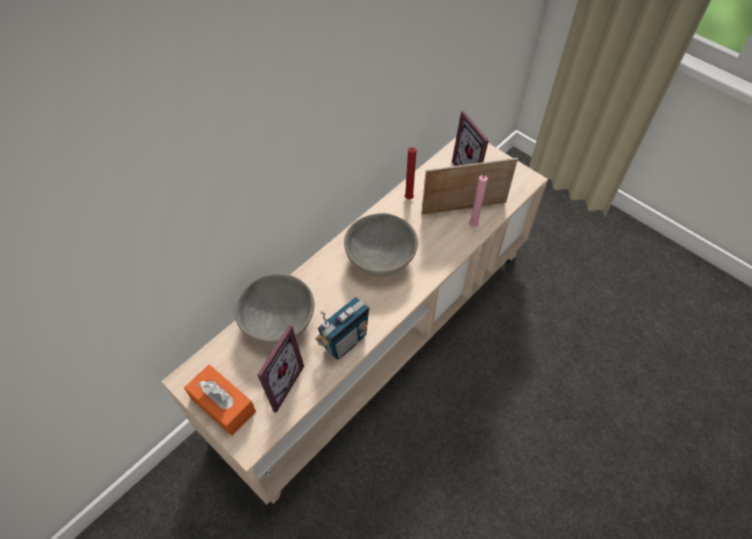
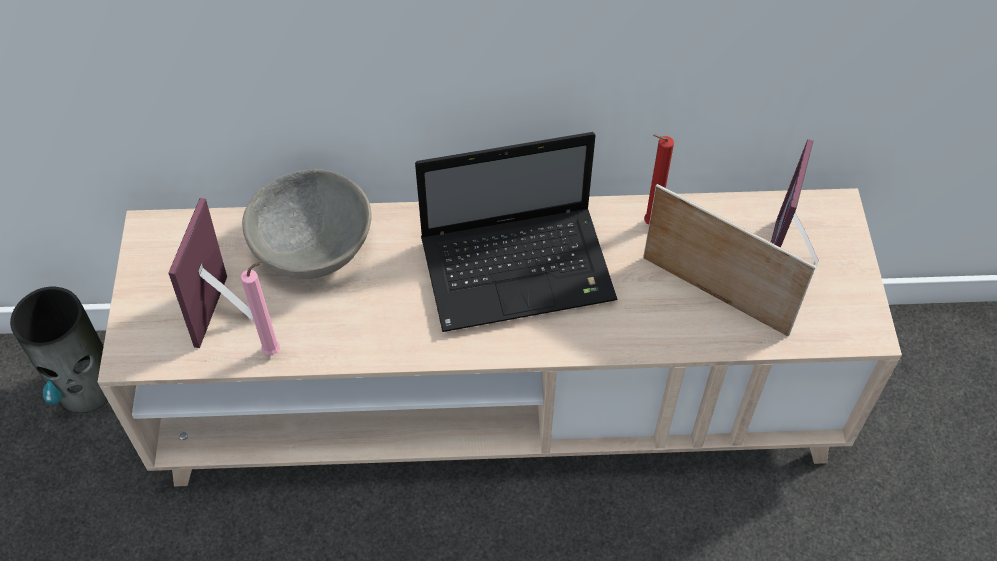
camera: 45 degrees right, 0 degrees up
(173, 501) = (86, 385): none -> vase
(223, 404) = (154, 289): orange tissue box -> none
(276, 382) = (232, 314): picture frame -> picture frame turned 120 degrees clockwise
(345, 341) = (357, 335): radio -> none
(380, 257) = (521, 269): grey bowl -> laptop
(473, 224) = (700, 328): pink candle -> pink candle (275, 350)

